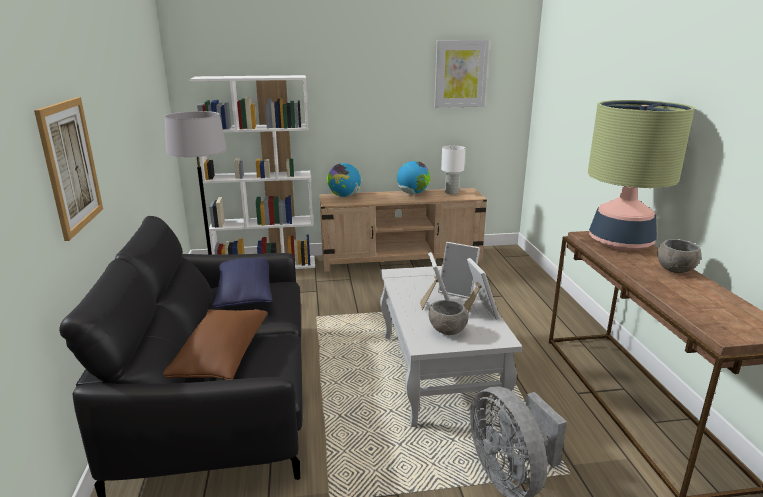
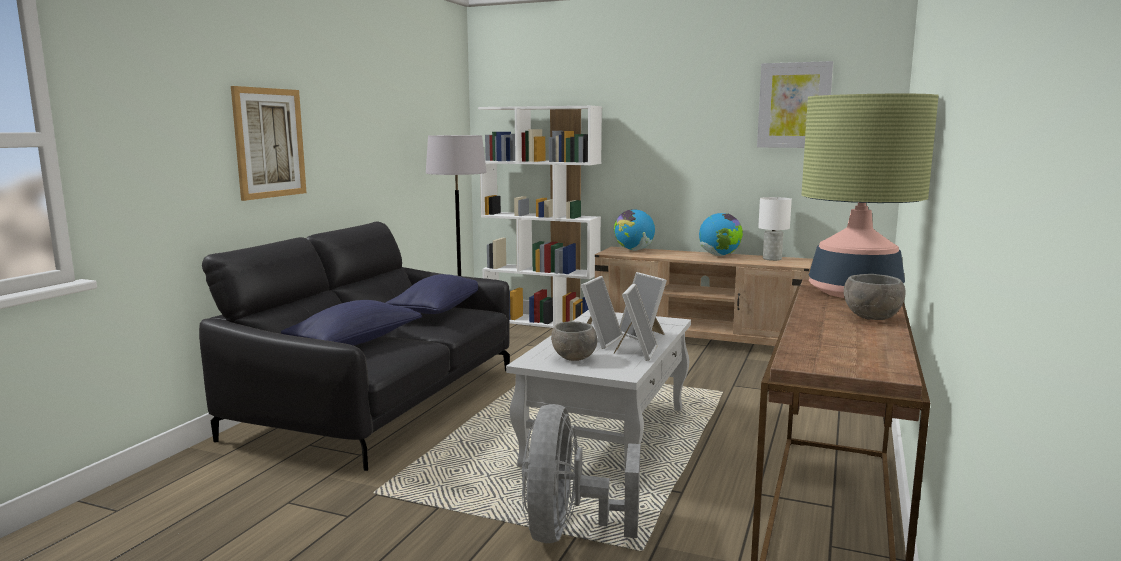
camera: 30 degrees right, 10 degrees down
(221, 357) = (354, 342): brown pillow -> blue pillow

